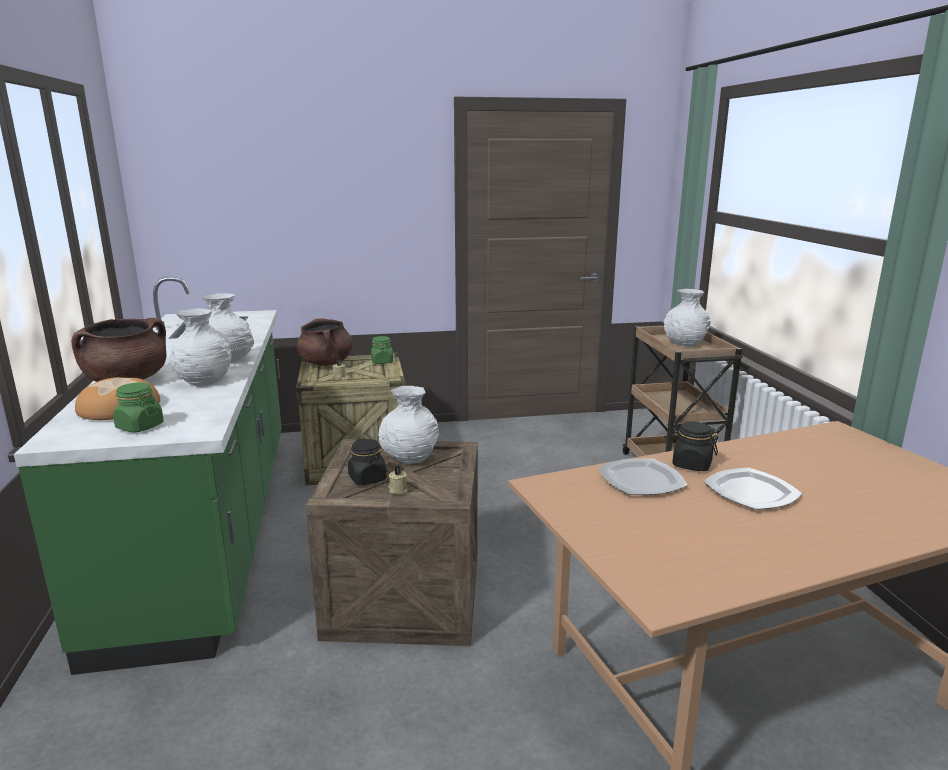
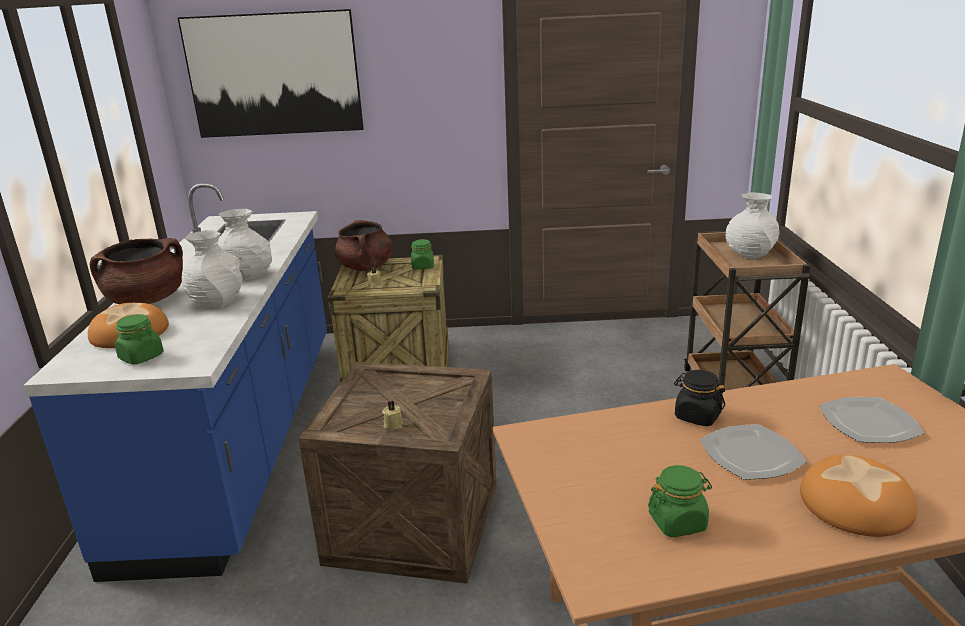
camera: 10 degrees right, 5 degrees up
(210, 527) = (242, 436): green counter -> blue counter
(236, 179) = (274, 75): none -> picture
(367, 478) = (366, 410): black jar -> none
(409, 457) = (415, 385): white vase -> none
(640, 480) = (632, 433): plate -> plate (867, 423)
(711, 546) = (677, 522): none -> green jar
(856, 524) = (855, 504): none -> bread

